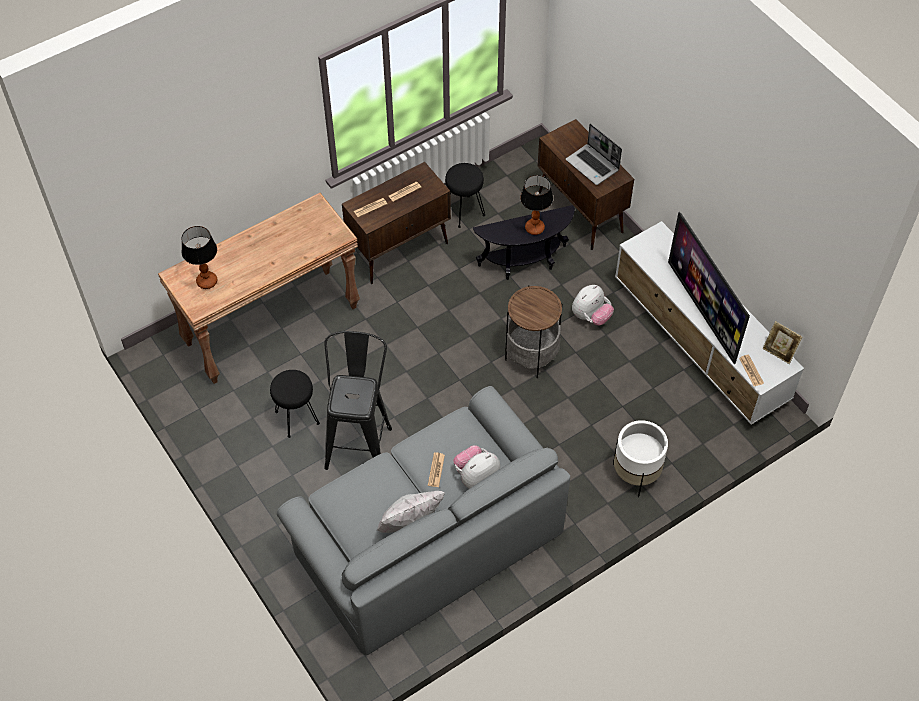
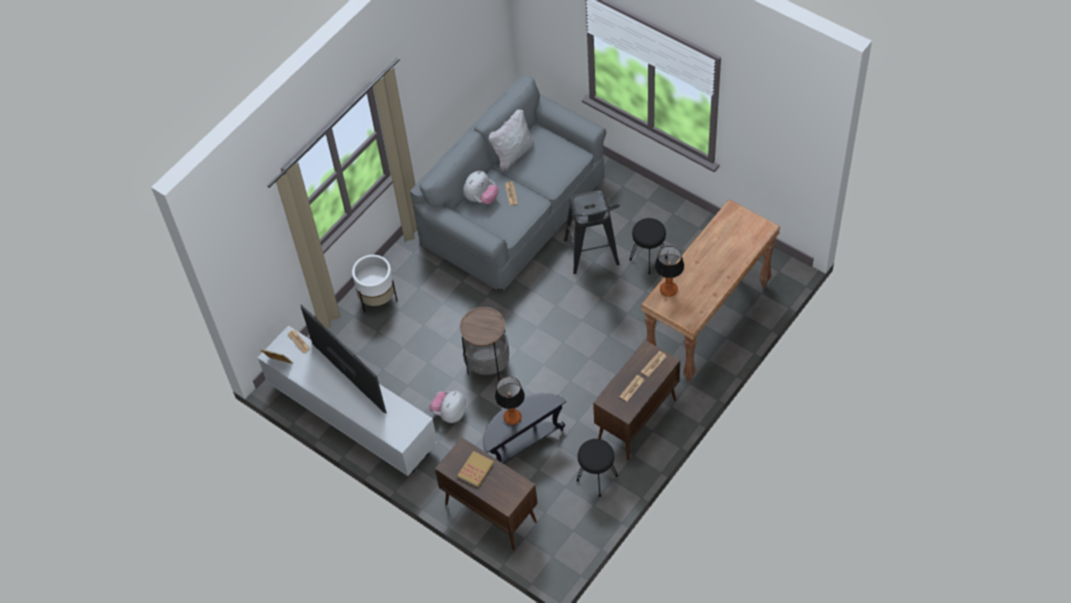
camera: 165 degrees right, 0 degrees up
(206, 281) = (738, 231): table lamp -> table lamp (669, 290)
(593, 165) = (475, 470): laptop -> book

